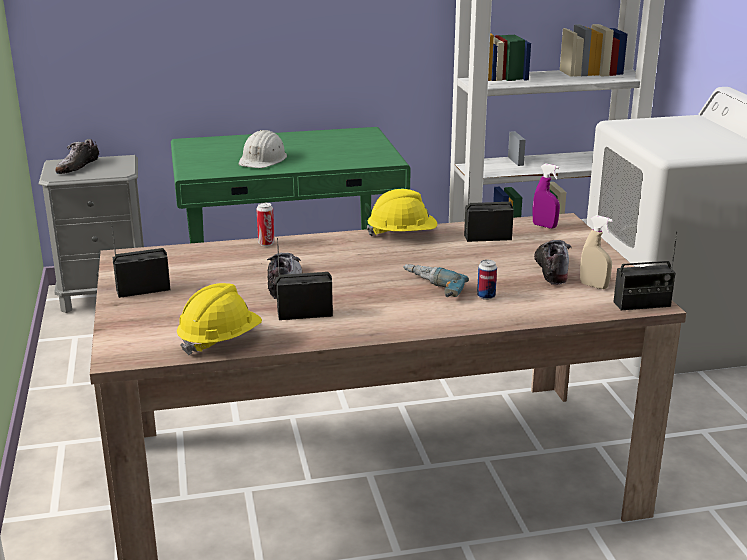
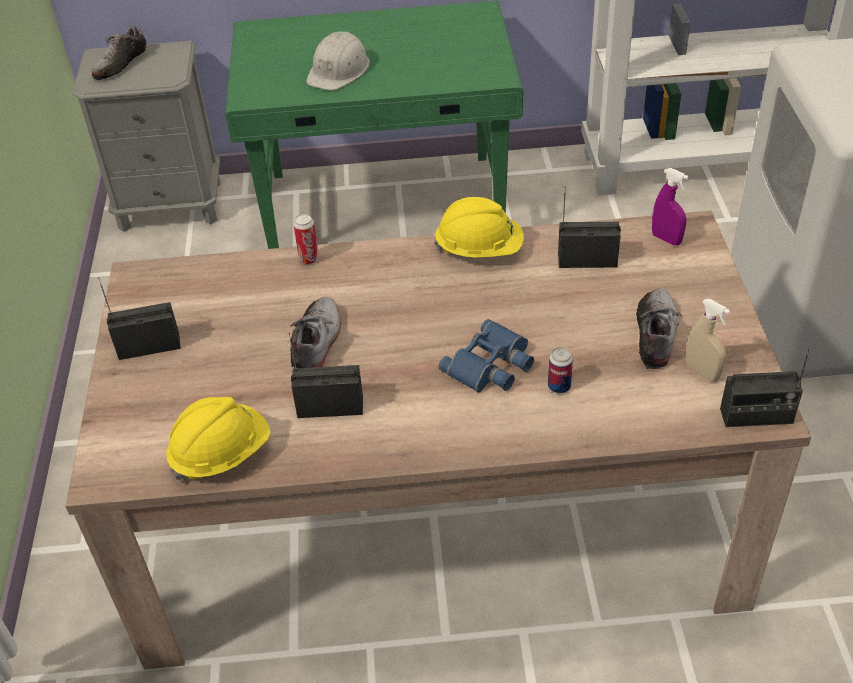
camera: 10 degrees right, 20 degrees up
(429, 288) = (491, 365): power drill -> blue binoculars

